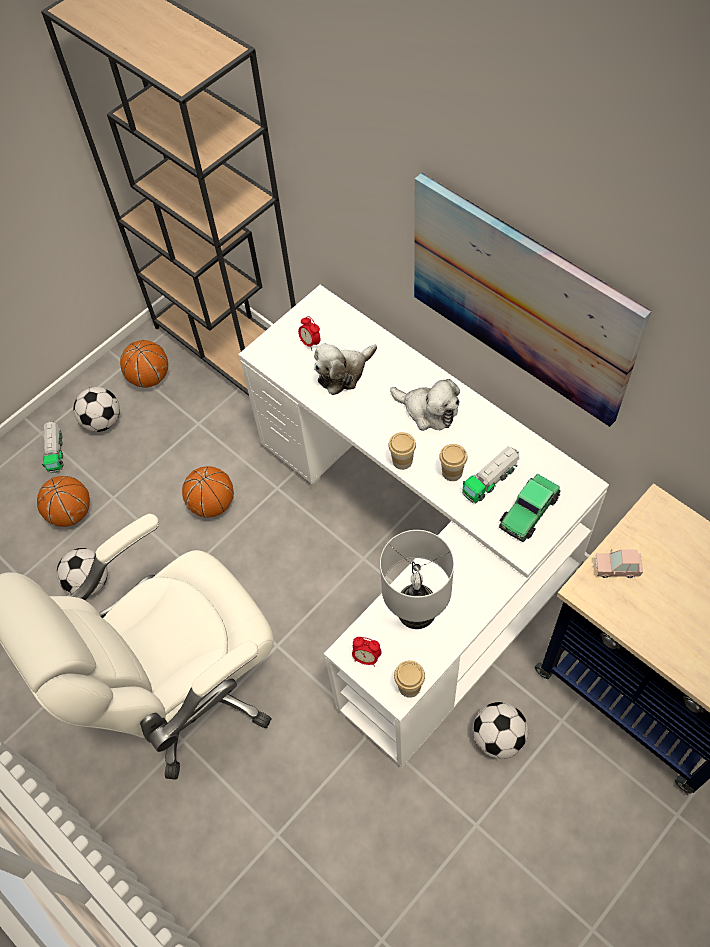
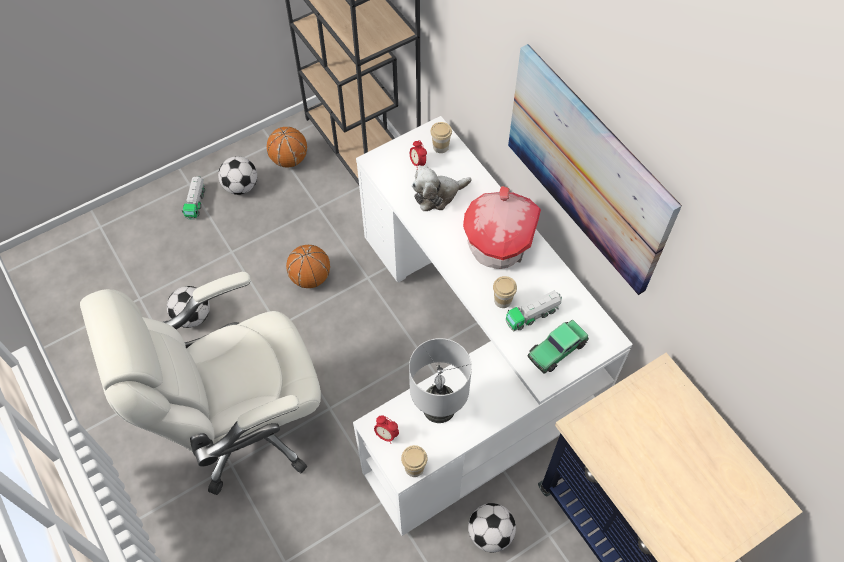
camera: 10 degrees right, 0 degrees up
(71, 513) = (194, 256): basketball -> none
(402, 461) = (464, 280): cup -> cup (440, 147)
(428, 411) = (498, 244): plush toy -> toy house
(616, 568) = (611, 415): pink toy car -> none

